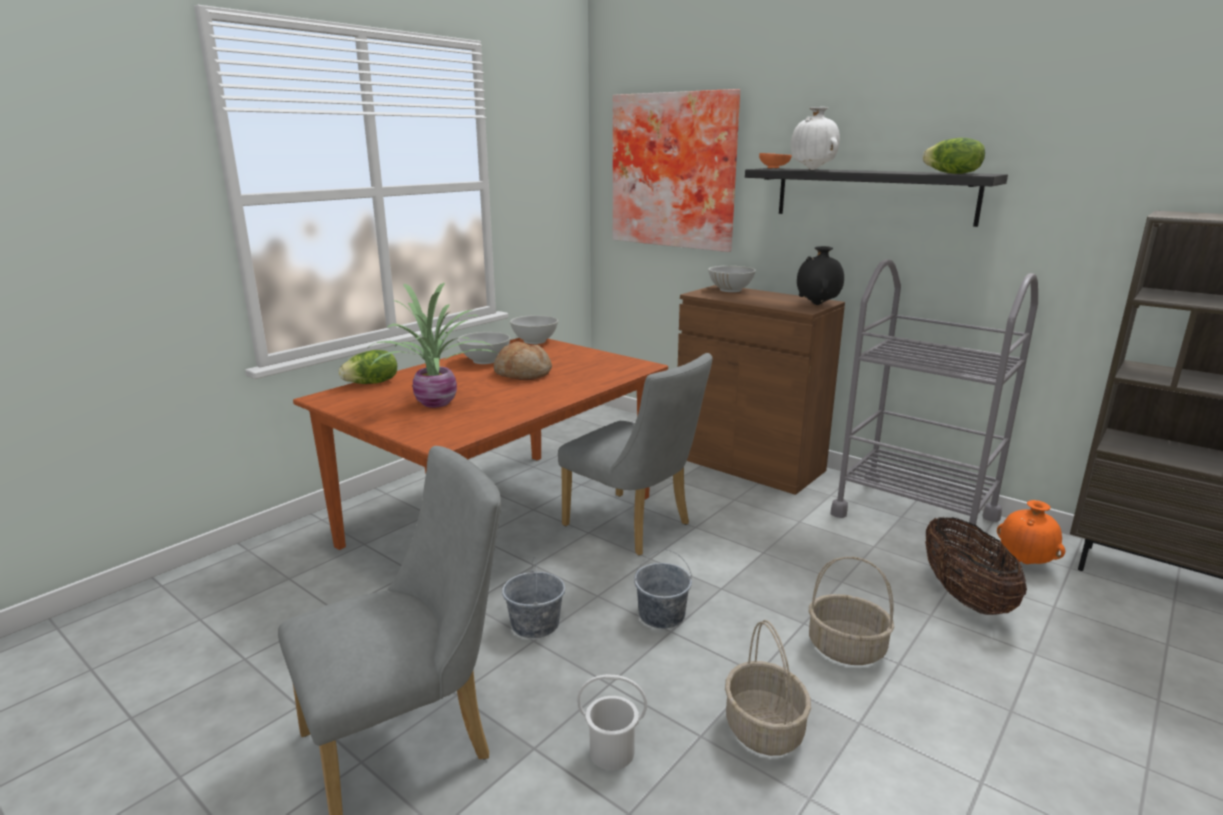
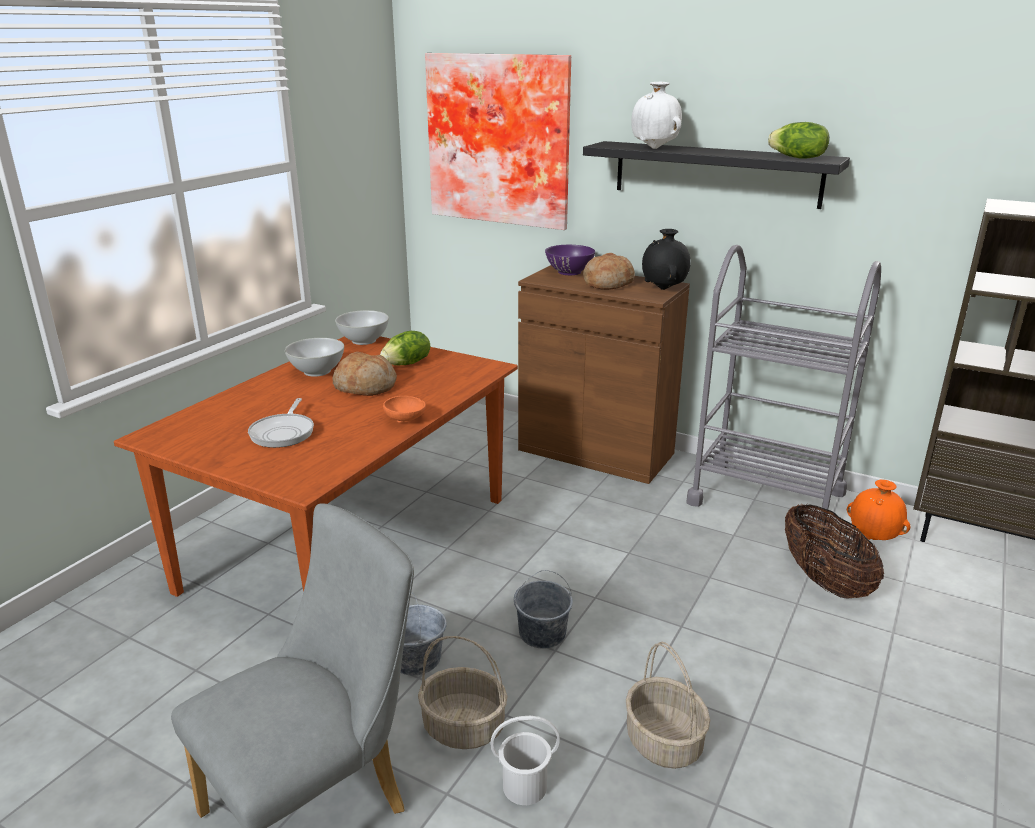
camera: 10 degrees left, 5 degrees up
(372, 383) = (199, 412): lettuce -> lettuce (407, 364)
(438, 402) = (284, 432): potted plant -> frying pan
(634, 527) = (494, 537): grey chair -> none
(730, 290) = (569, 272): white bowl -> purple bowl
(764, 299) = (608, 283): none -> bread
(775, 168) = (612, 143): orange bowl -> orange bowl (406, 420)
(845, 648) = (724, 648): basket -> basket (462, 728)

